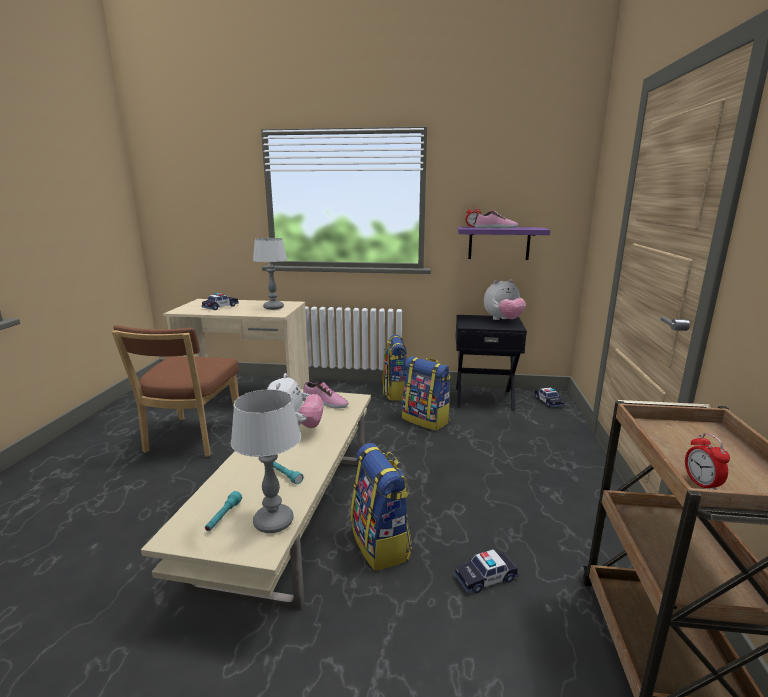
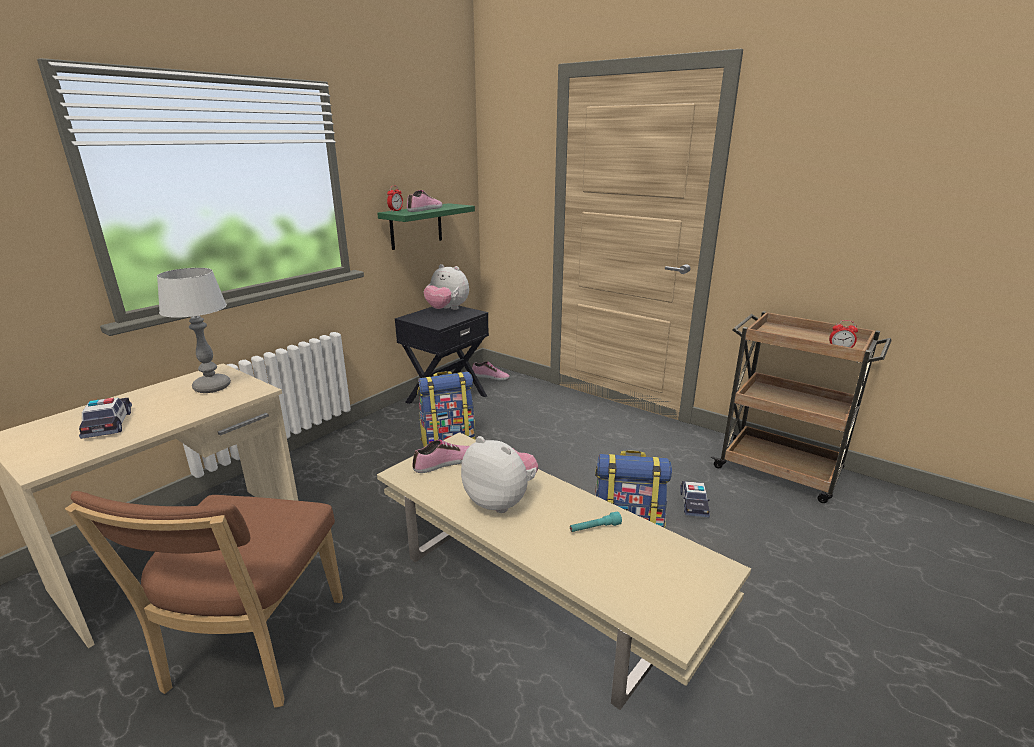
camera: 60 degrees left, 5 degrees up
(191, 439) = (253, 650): brown chair -> brown chair turned 60 degrees clockwise
(223, 517) = (653, 586): turquoise flashlight -> none
(273, 521) = (677, 553): table lamp -> none
(396, 393) = (365, 437): backpack -> none
(499, 243) = (416, 226): purple shelf -> green shelf
(503, 320) = (447, 309): plush toy -> plush toy turned 105 degrees clockwise
(548, 401) = (490, 377): toy car -> shoe

